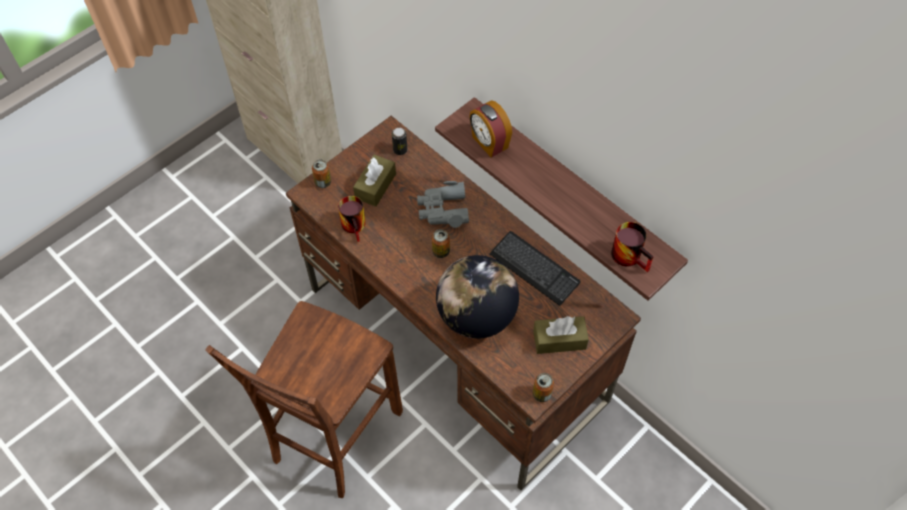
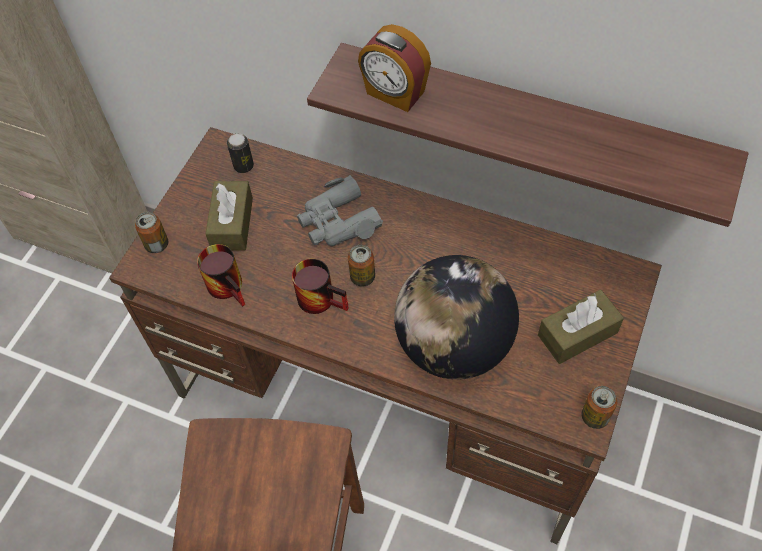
camera: 20 degrees left, 0 degrees up
(534, 269) = (496, 254): keyboard -> none
(631, 256) = (674, 174): mug -> mug (323, 298)

